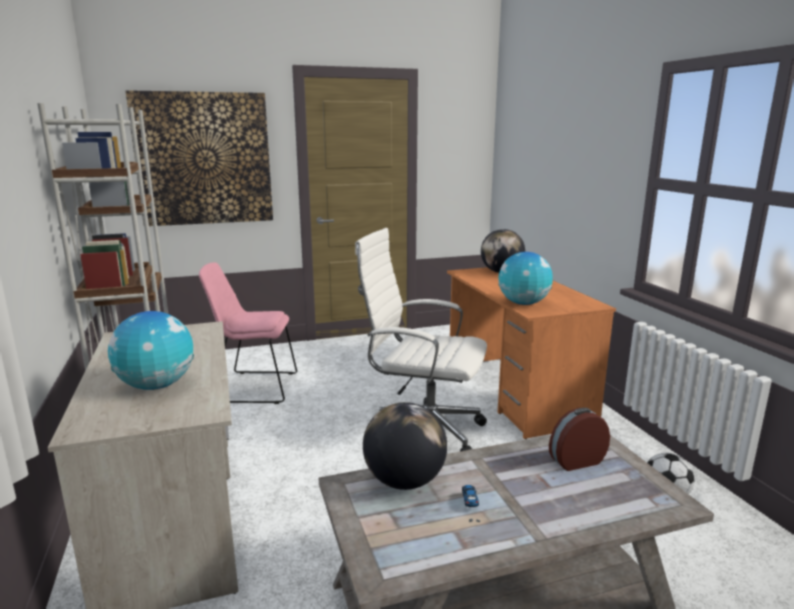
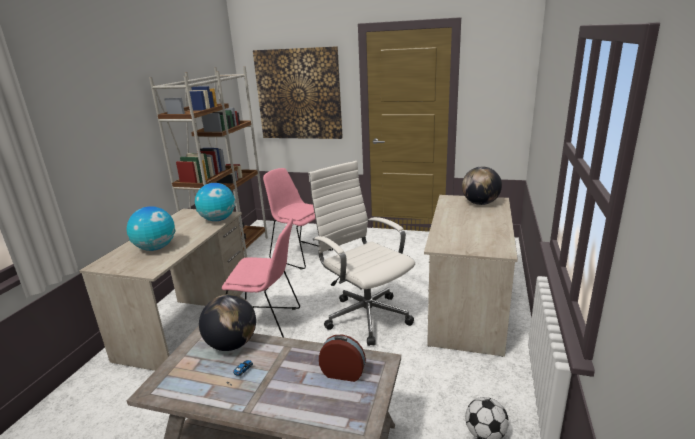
camera: 35 degrees right, 5 degrees up
(313, 479) = (268, 325): none -> pink chair
(515, 392) = (467, 307): orange desk -> beige desk
(523, 303) = (444, 237): globe -> globe (218, 219)

